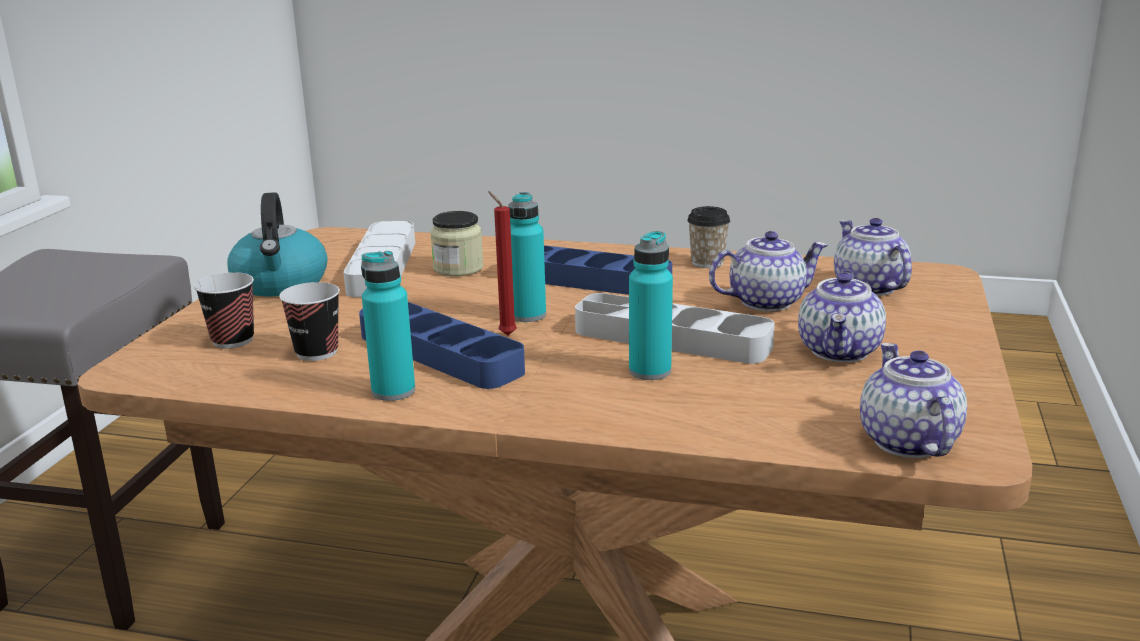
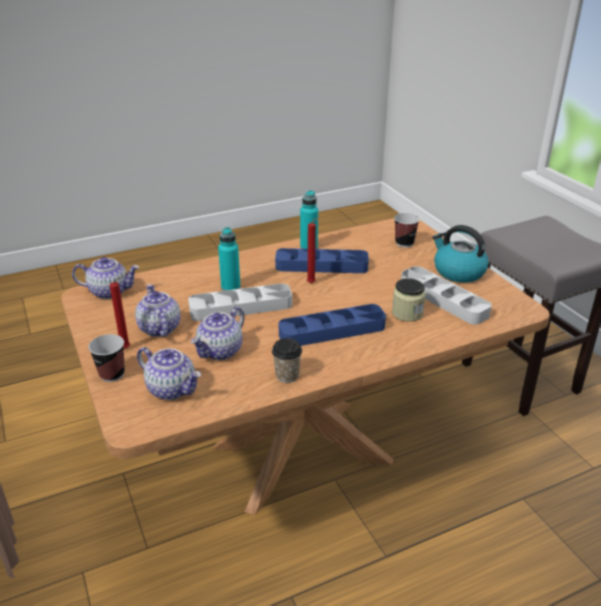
camera: 140 degrees right, 10 degrees up
(317, 352) = (365, 250): cup -> cup (112, 374)
(527, 315) = (321, 296): turquoise bottle -> none
(906, 441) = (110, 291): teapot -> teapot turned 45 degrees counterclockwise
(912, 341) = (127, 348): none -> red candle

